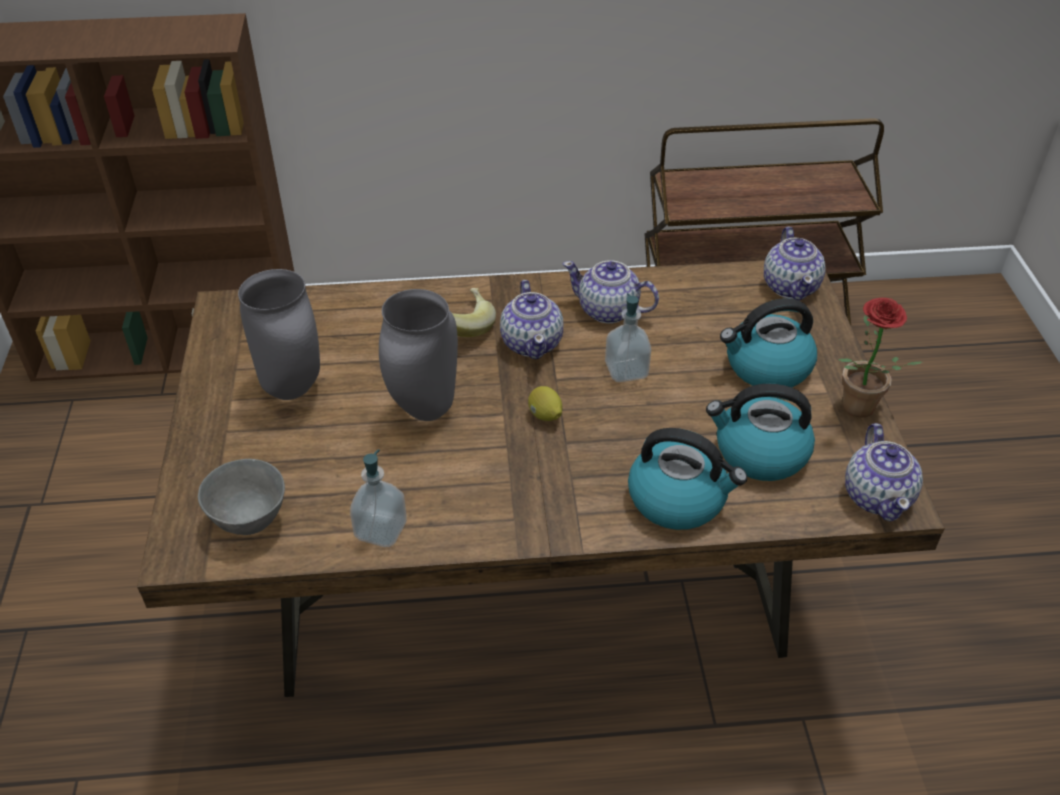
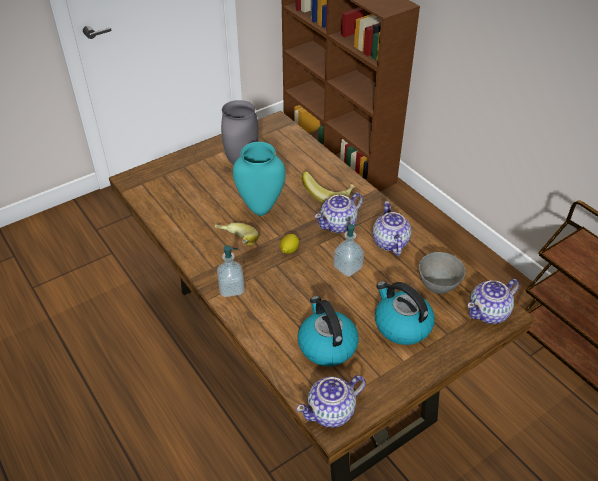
camera: 60 degrees right, 0 degrees up
(251, 521) = (159, 189): grey bowl -> grey bowl (438, 287)
(381, 530) = (178, 228): soap dispenser -> soap dispenser (231, 289)
(423, 409) = (261, 208): grey vase -> turquoise vase
(481, 470) = (235, 244): none -> banana
(678, 499) = (267, 323): kettle -> none
(856, 411) = (398, 380): potted plant -> none

